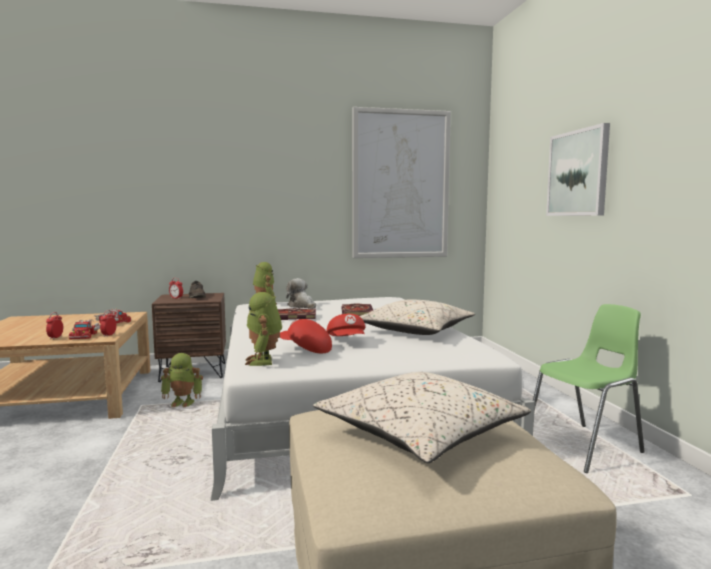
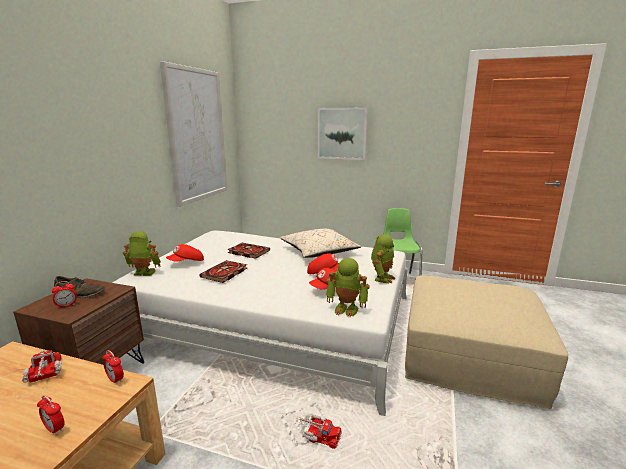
camera: 60 degrees left, 10 degrees up
(85, 335) = (82, 399): toy truck -> toy truck (318, 435)
(183, 403) = (180, 400): toy robot -> toy robot (382, 278)
(301, 306) = (186, 262): plush toy -> red cap
(421, 434) = (477, 299): beige pillow -> none

